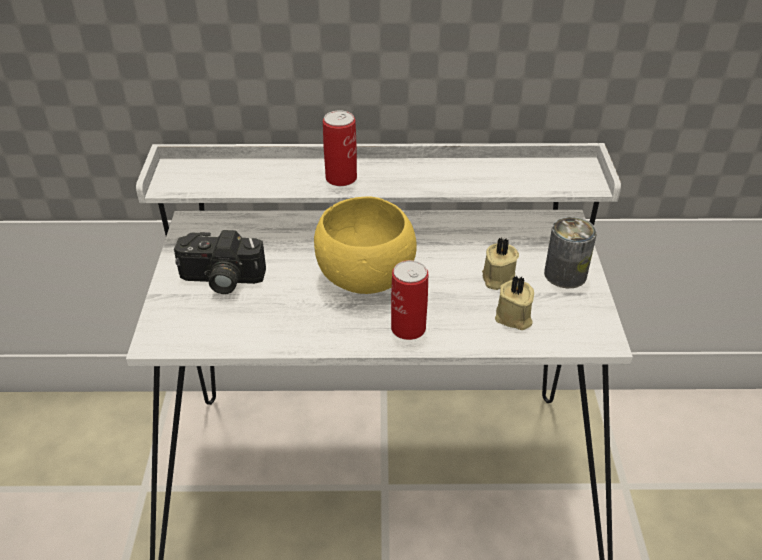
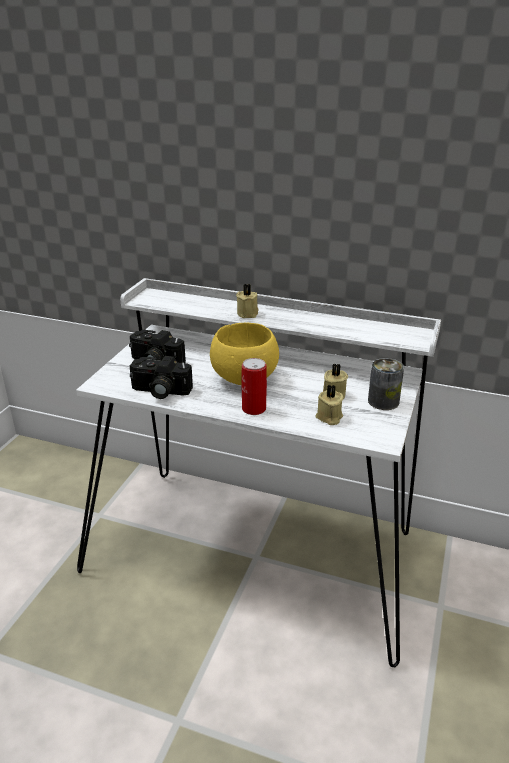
camera: 20 degrees right, 10 degrees down
(258, 331) = (159, 391): none -> camera
(341, 178) = (248, 313): can -> beige candle

